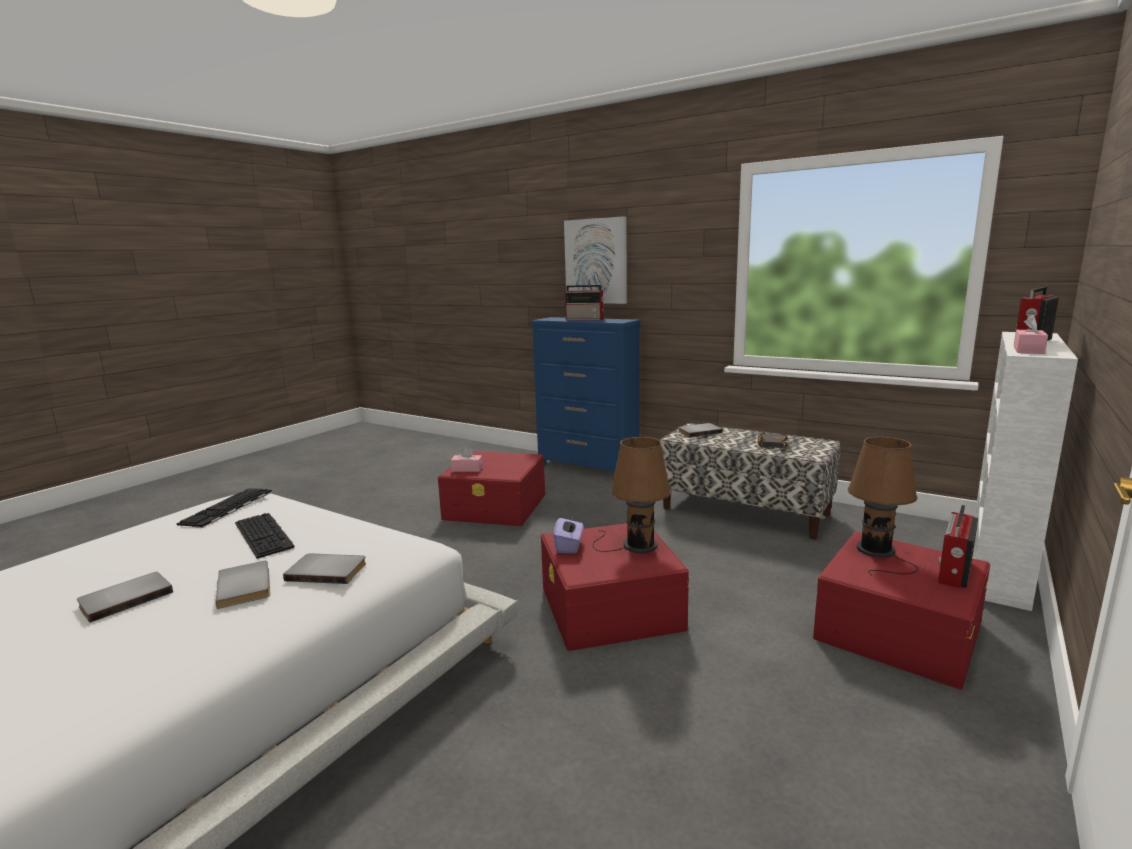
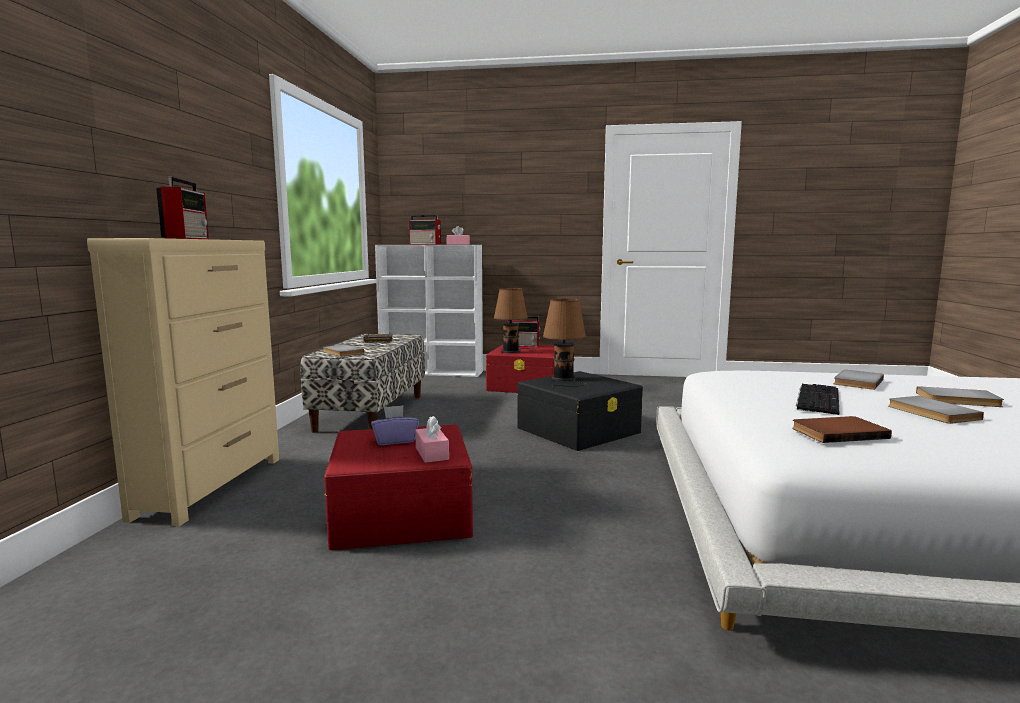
camera: 115 degrees left, 5 degrees down
(227, 508) = (837, 432): keyboard -> brown book
(328, 570) = (793, 374): grey book -> grey book (930, 413)
(569, 546) = (589, 390): purple tissue box -> purple tissue box (395, 440)
(588, 467) = (212, 486): blue dresser -> beige dresser
(596, 261) = (148, 142): picture -> none
(610, 608) = (579, 430): red storage box -> black storage box

